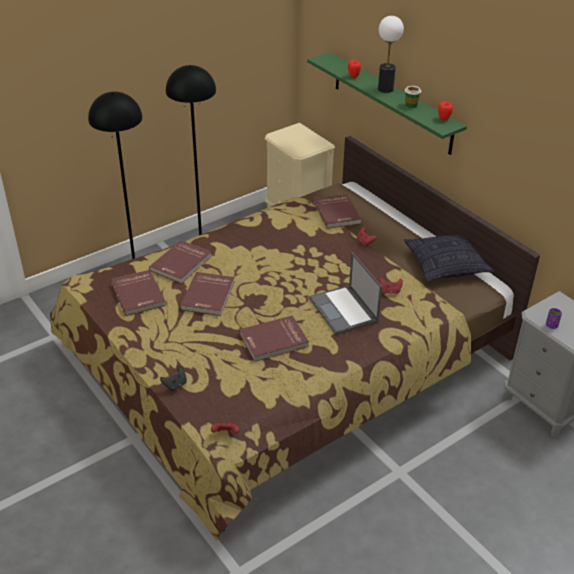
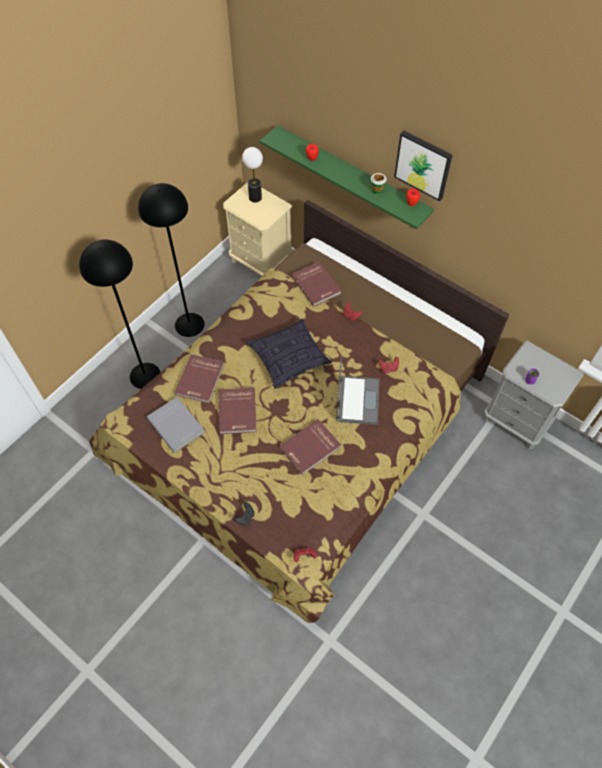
camera: 15 degrees left, 20 degrees up
(139, 294) = (177, 425): red book -> grey book
(344, 310) = (357, 399): laptop -> laptop turned 135 degrees counterclockwise
(385, 89) = (347, 171): table lamp -> table lamp (255, 197)
(446, 265) = (424, 324): pillow -> pillow (289, 358)
(457, 72) = (423, 164): none -> picture

